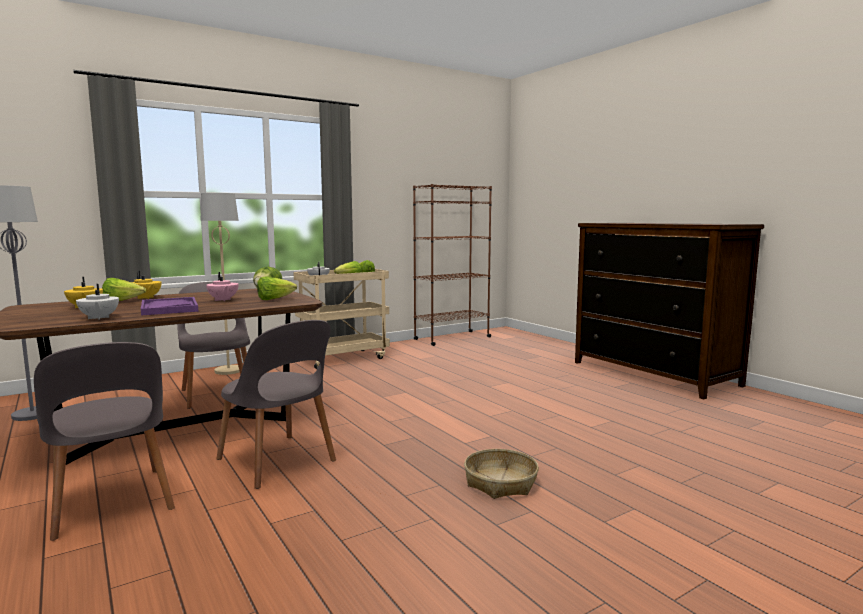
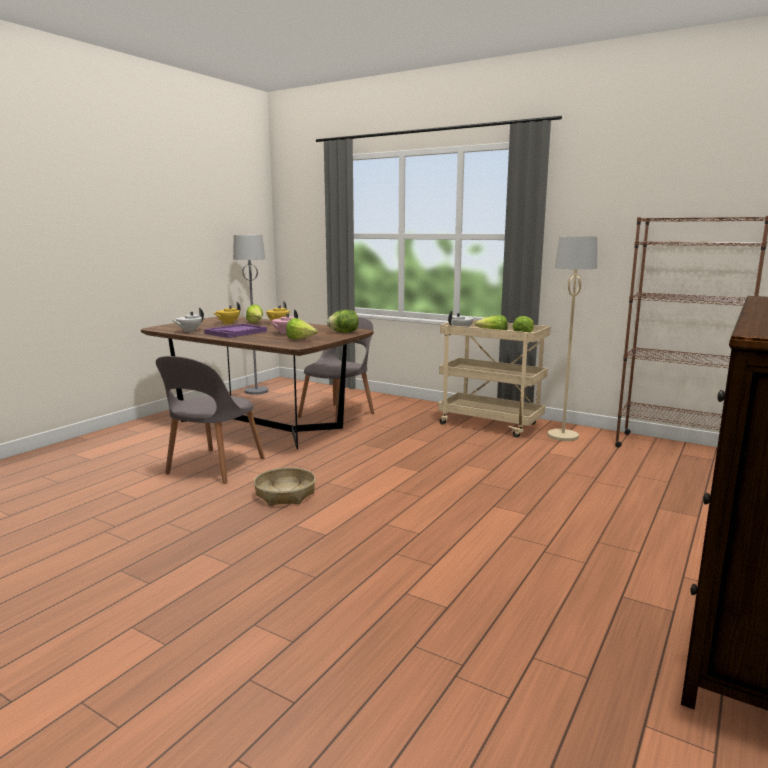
camera: 65 degrees right, 5 degrees up
(111, 504) = (135, 447): grey chair -> none
(228, 371) = (395, 402): beige floor lamp -> beige floor lamp (562, 436)
(500, 482) = (206, 558): basket -> basket (285, 494)

